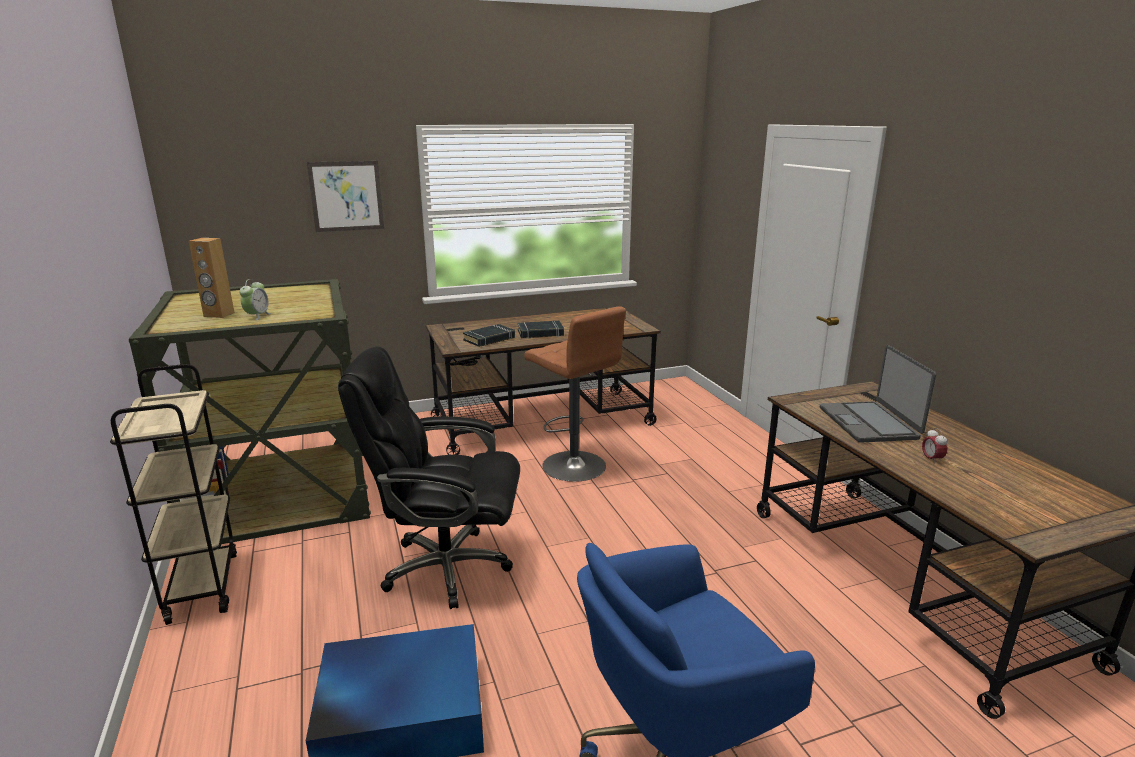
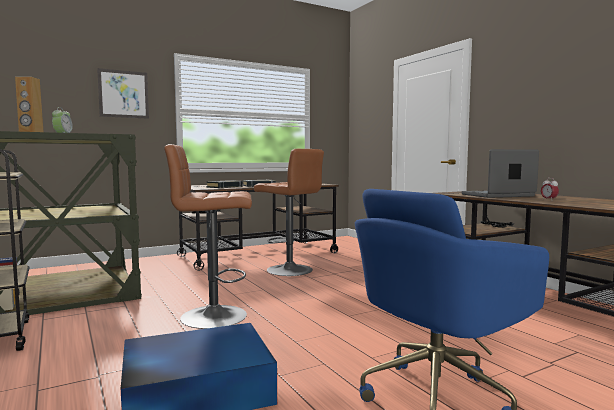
camera: 10 degrees left, 15 degrees down
(449, 568) = (213, 316): black office chair -> brown stool
(869, 423) = (498, 195): laptop -> laptop turned 90 degrees clockwise

